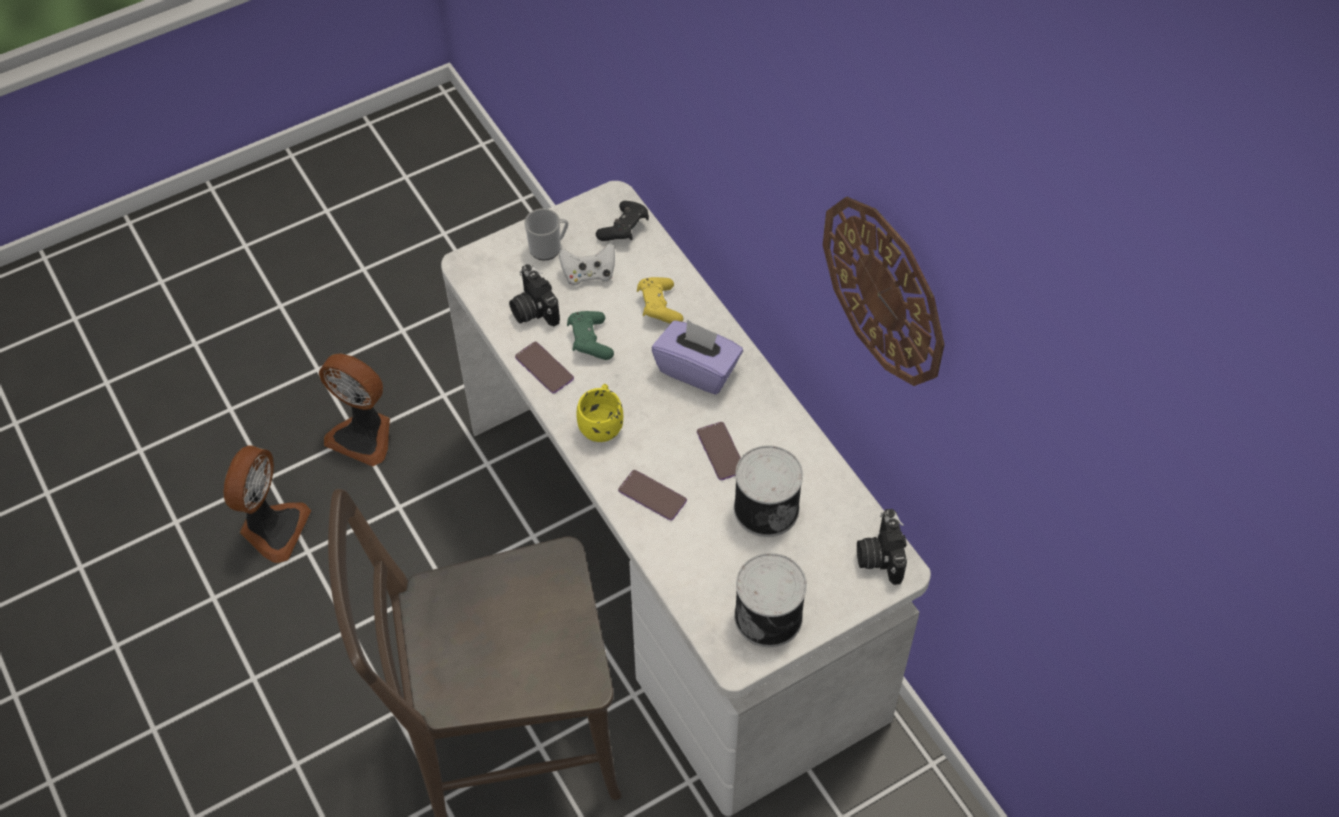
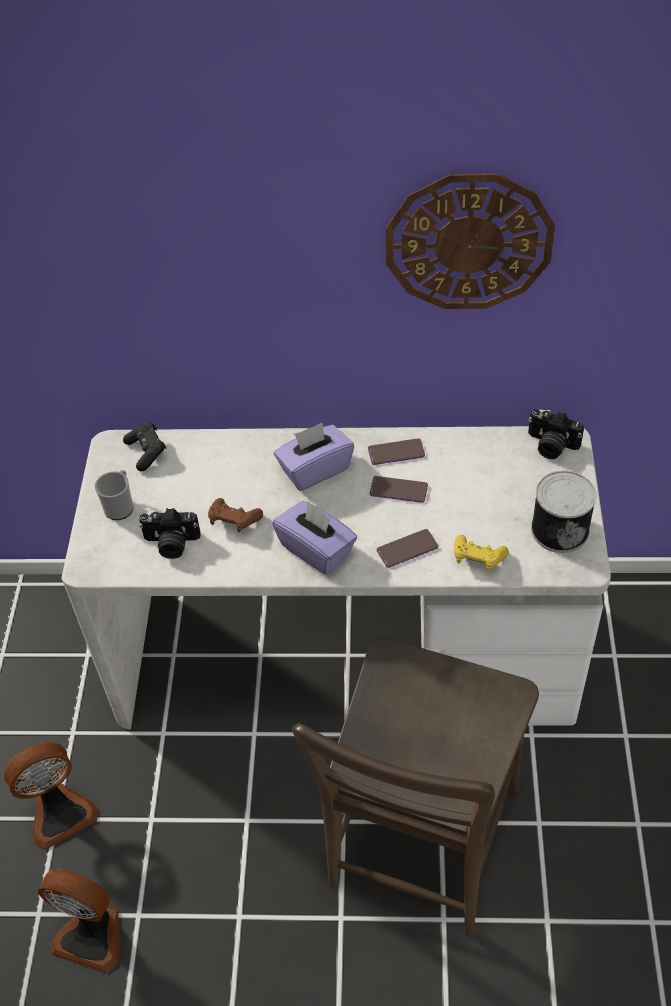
camera: 55 degrees left, 5 degrees down
(272, 528) = (92, 934): fan -> fan turned 150 degrees clockwise
(544, 368) = (234, 562): phone -> phone (396, 452)
(589, 274) = (170, 493): white game controller -> none
(590, 341) = (234, 521): green game controller -> brown game controller
(602, 423) = (317, 549): yellow mug -> purple tissue box
(659, 307) = (238, 465): yellow game controller -> yellow game controller (478, 559)
(765, 507) = (465, 487): can -> none

